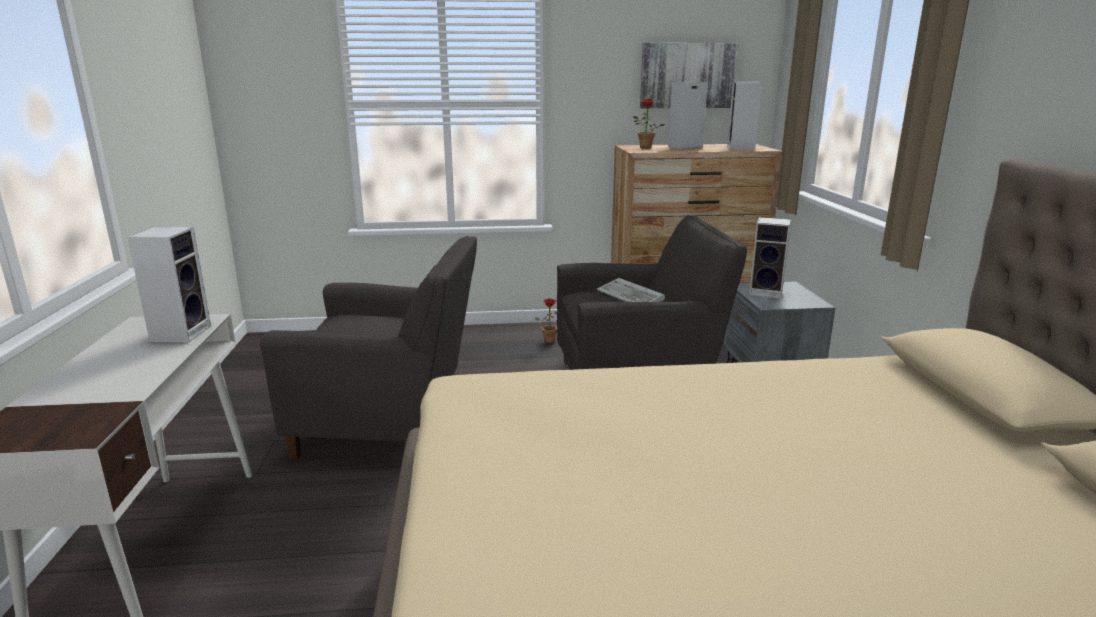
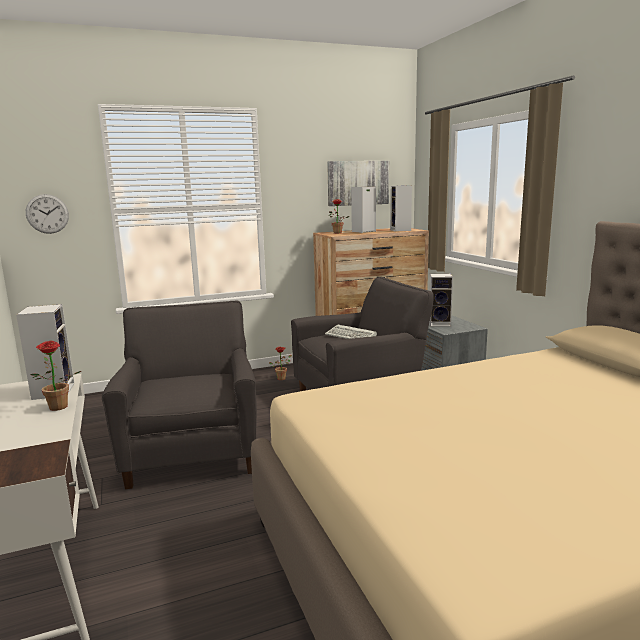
camera: 15 degrees left, 5 degrees down
(165, 357) = (57, 408): none -> potted plant
(270, 105) = (47, 214): none -> wall clock
(391, 422) = (192, 450): grey armchair -> grey armchair turned 90 degrees counterclockwise

